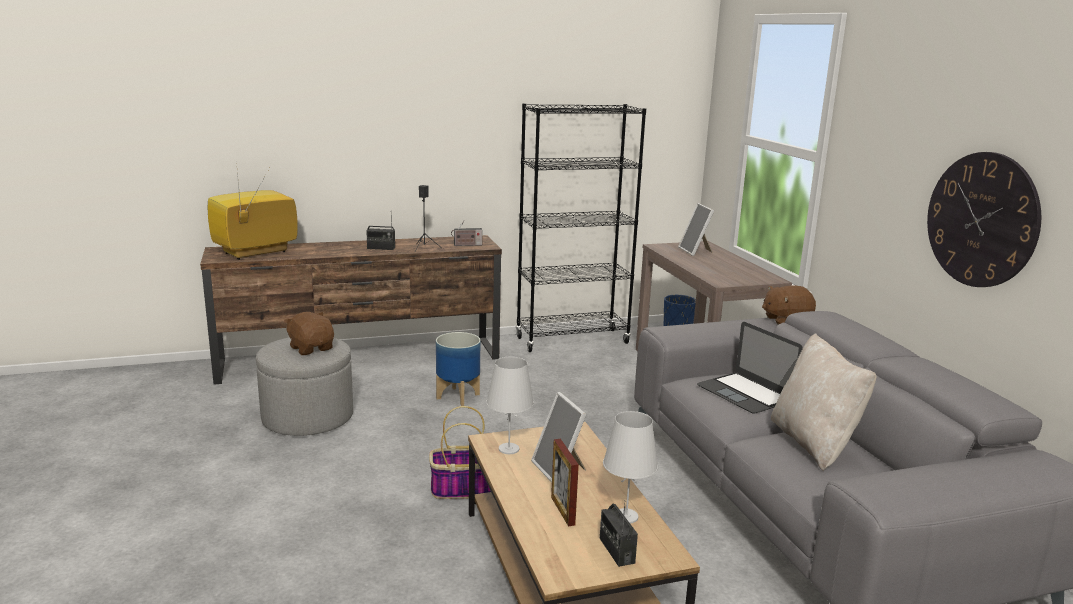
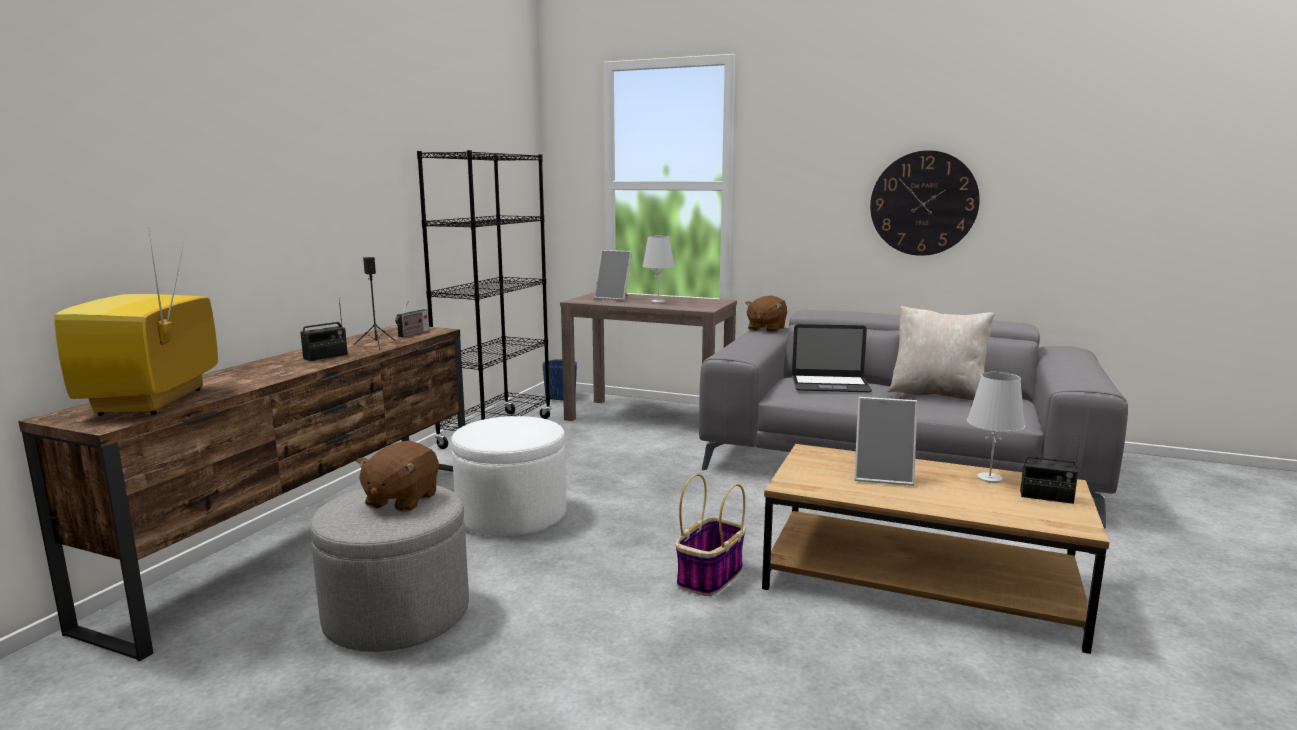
camera: 50 degrees left, 5 degrees down
(311, 348) = (401, 500): brown plush toy -> brown plush toy turned 75 degrees counterclockwise
(457, 397) = (512, 515): planter -> white ottoman
(509, 449) = (817, 482): white table lamp -> white table lamp (658, 302)
(562, 511) = (962, 496): picture frame -> none

